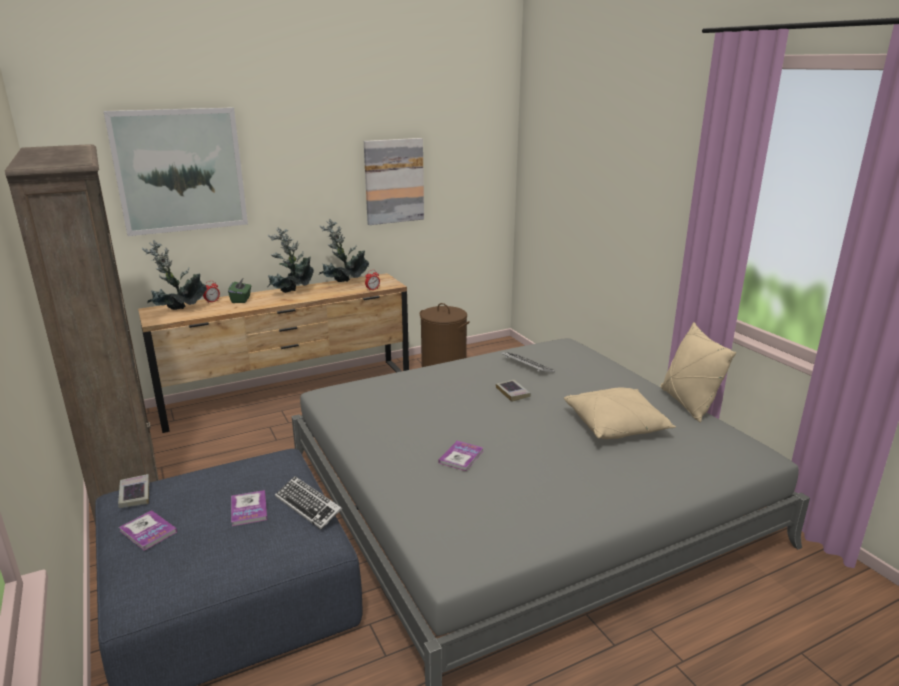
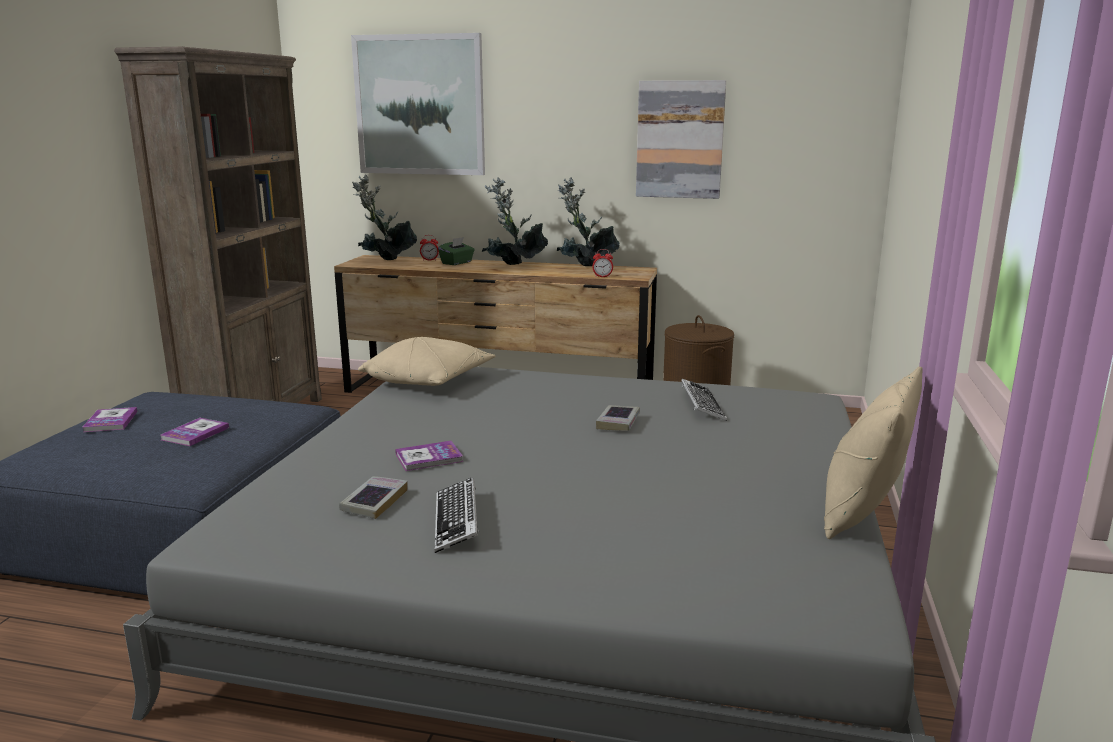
camera: 40 degrees right, 5 degrees down
(134, 494) = (157, 396): book -> book (374, 502)
(308, 506) = (238, 450): keyboard -> keyboard (457, 521)
(616, 425) = (682, 497): beige pillow -> beige pillow (429, 380)

